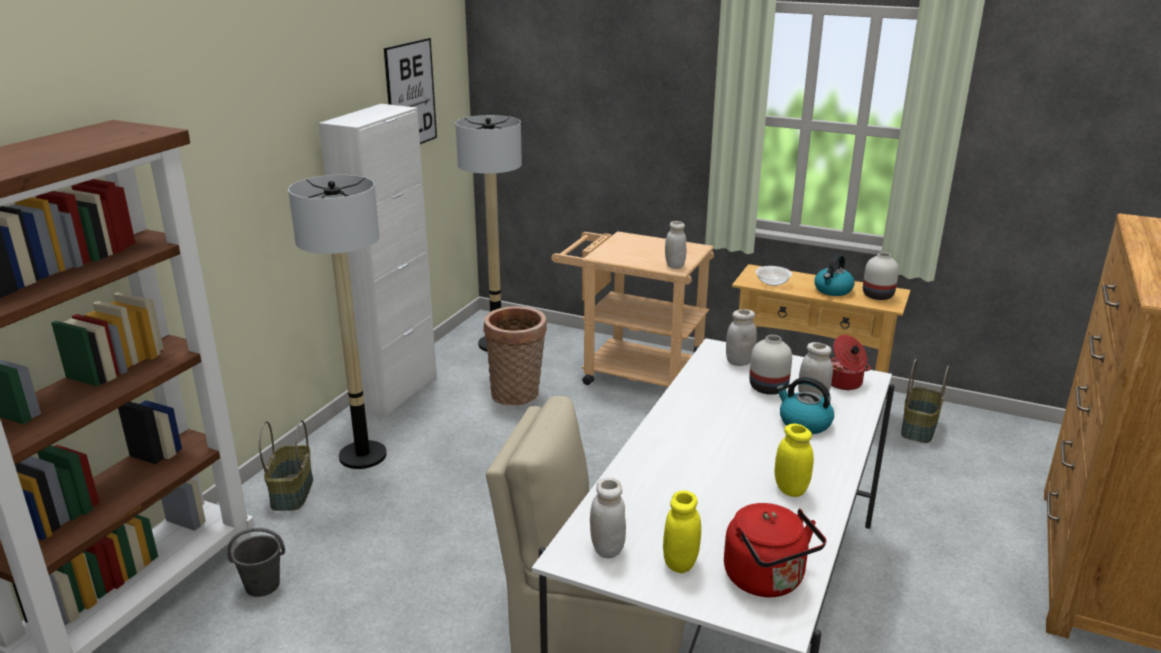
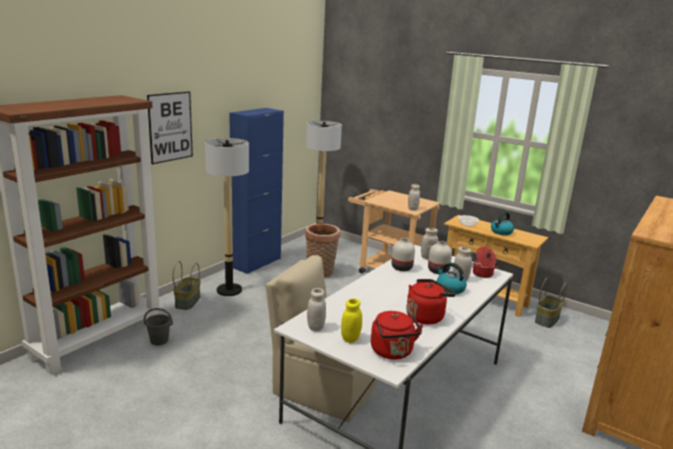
camera: 10 degrees right, 5 degrees down
(395, 392) = (256, 263): white cabinet -> blue cabinet
(410, 95) = (284, 106): picture -> picture (170, 127)
(790, 489) = (426, 316): yellow jar -> red kettle
(877, 295) = (526, 237): white vase -> white vase (401, 267)

